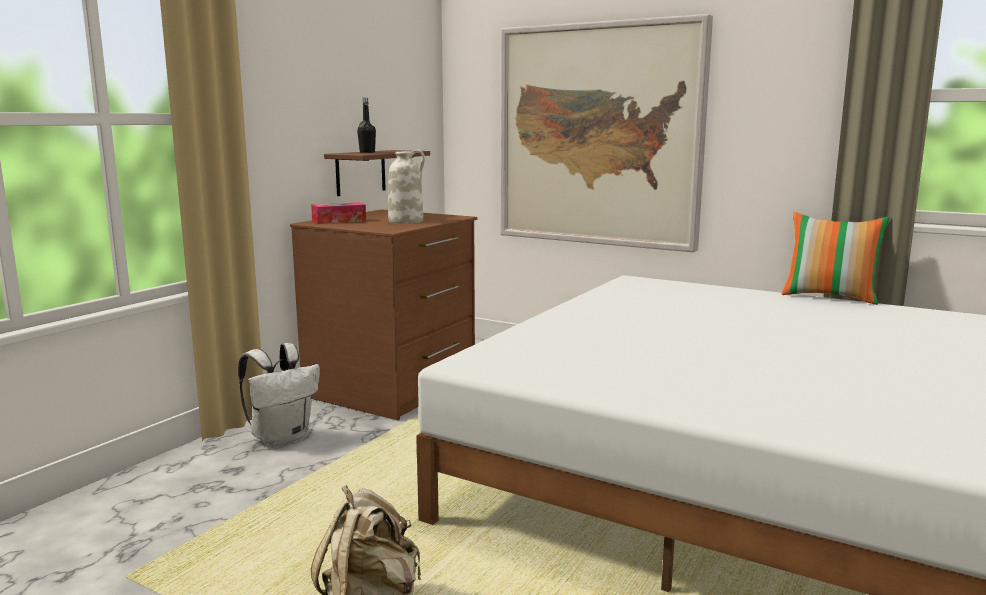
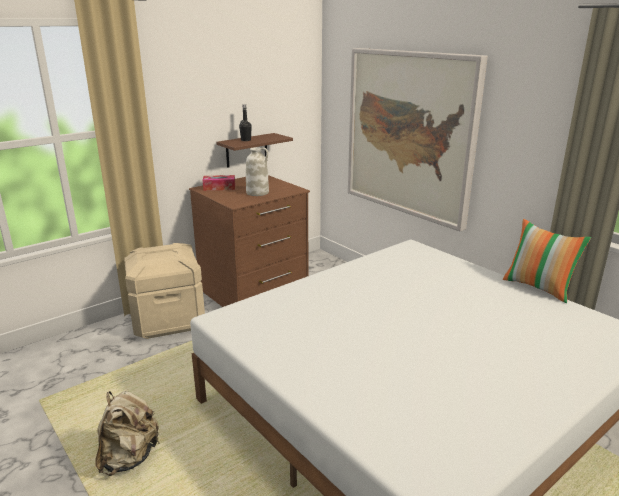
camera: 20 degrees right, 10 degrees up
(281, 437) = (168, 320): white backpack -> beige storage box

